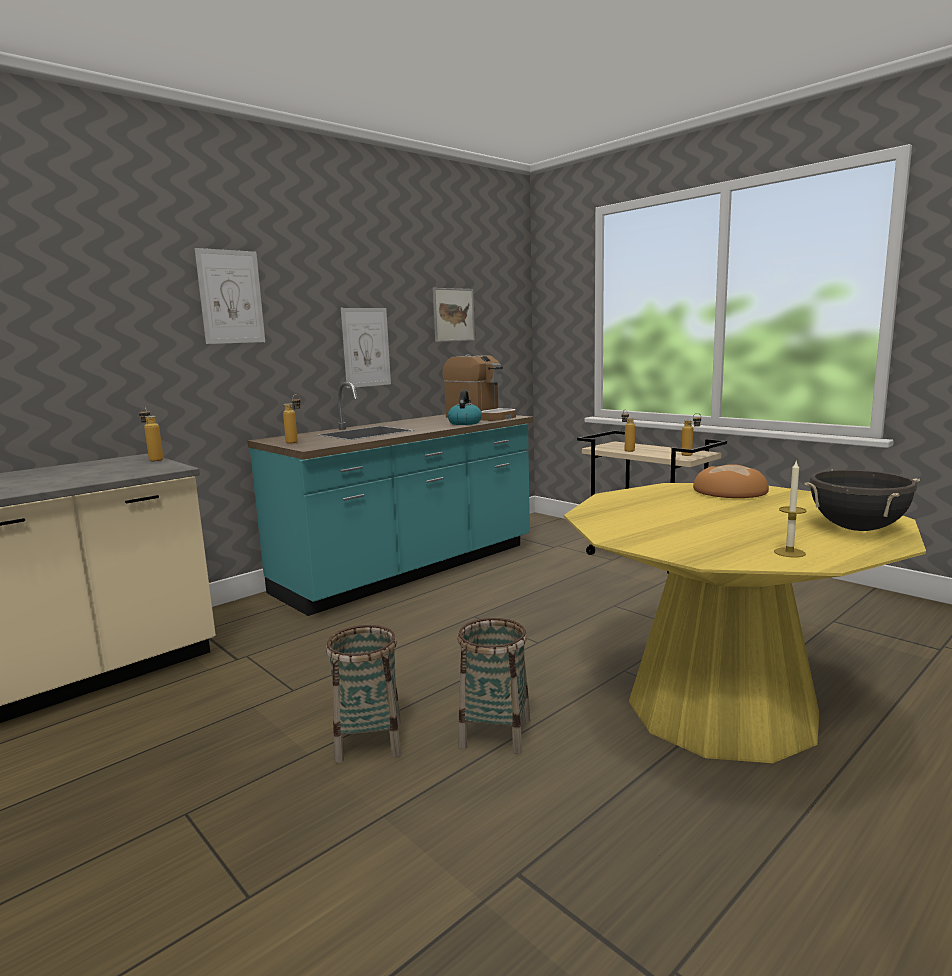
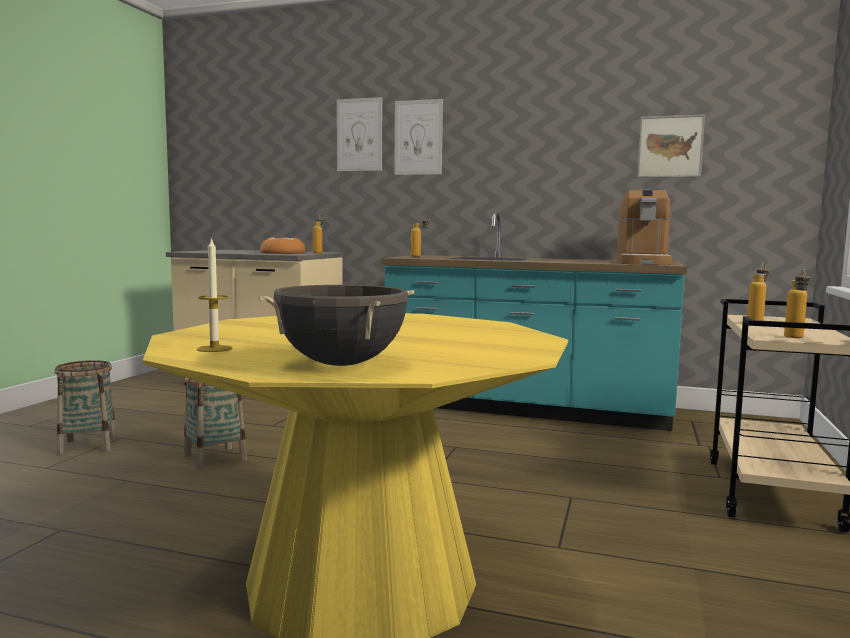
camera: 60 degrees right, 5 degrees down
(366, 347) = (544, 181): picture -> picture (359, 135)
(465, 423) = (589, 262): kettle -> none
(495, 733) = (246, 491): basket -> basket (88, 445)
(729, 491) = (496, 334): bread -> bread (282, 253)

